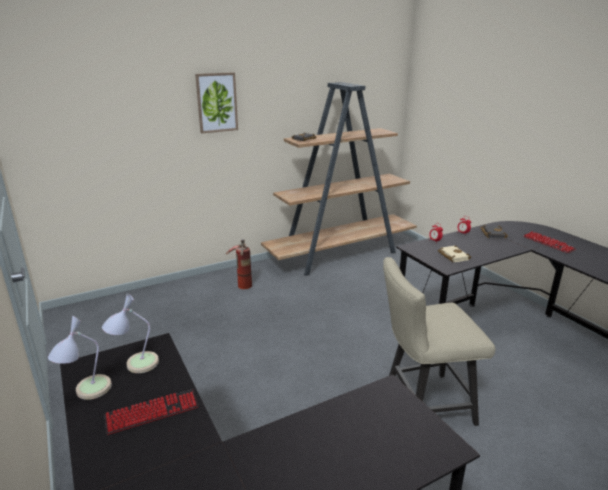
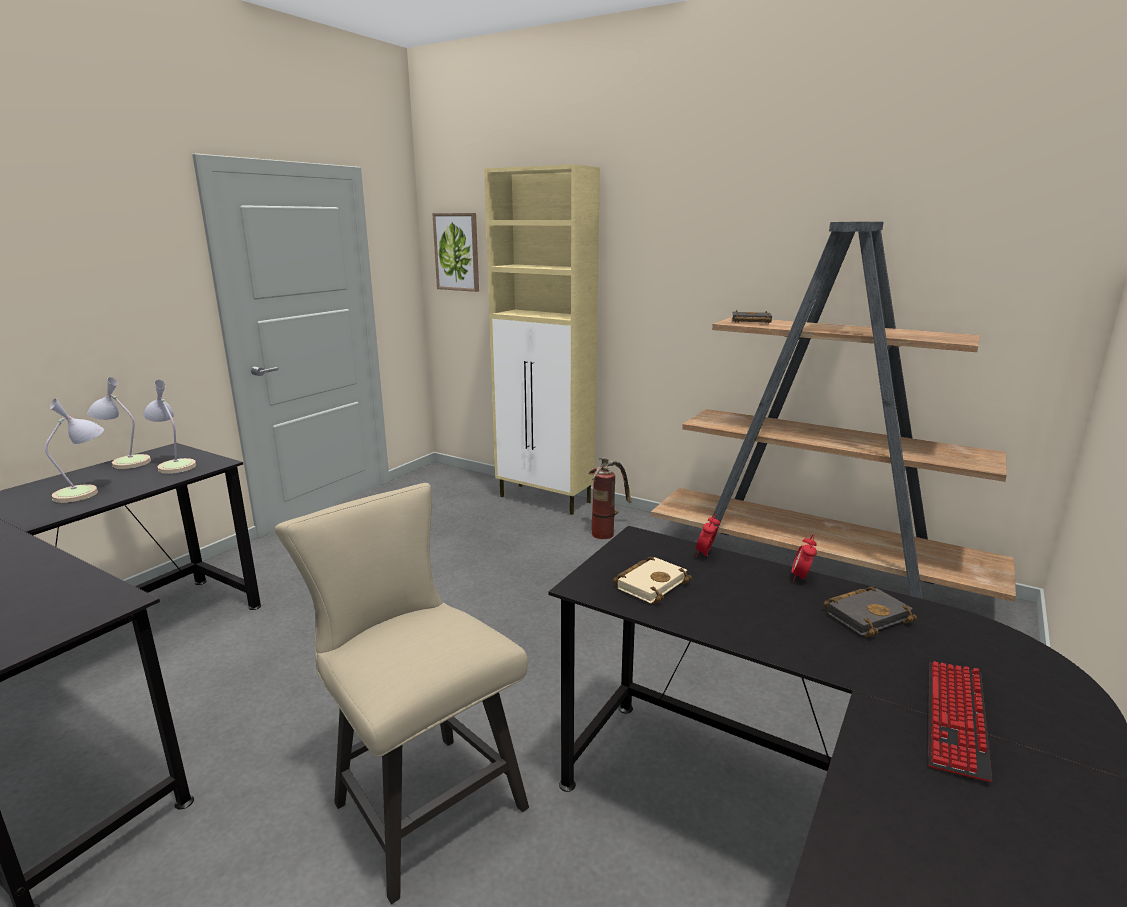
camera: 60 degrees right, 5 degrees down
(152, 412) = (85, 492): keyboard -> table lamp
(178, 288) = (545, 499): none -> beige cabinet
(217, 102) = (644, 244): picture -> picture (457, 252)

